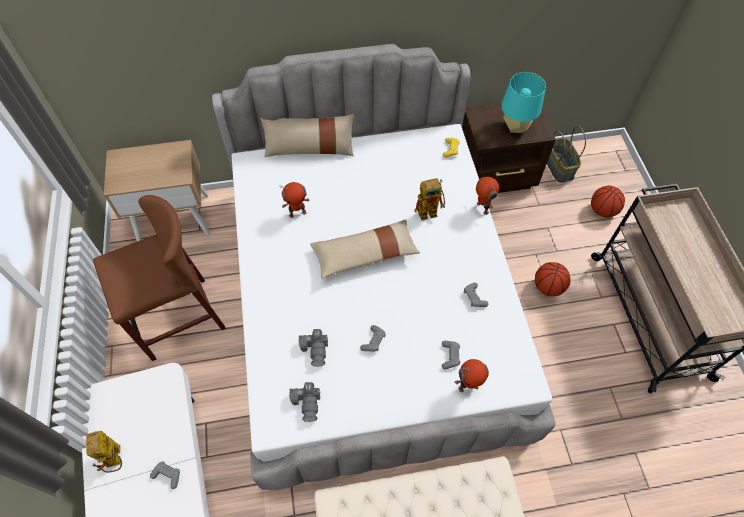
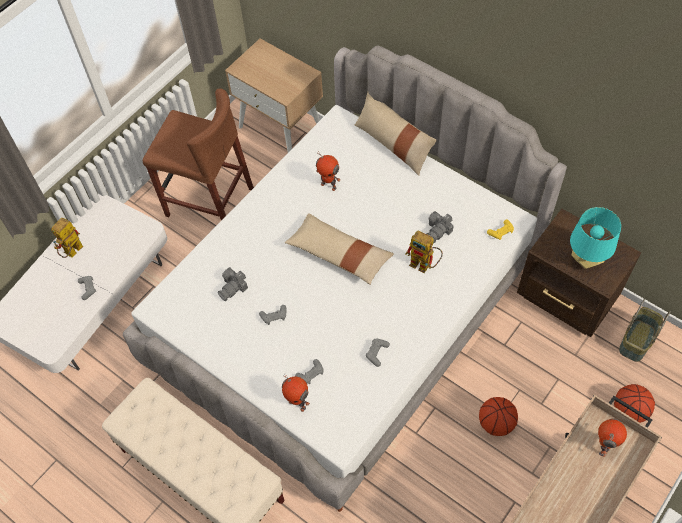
camera: 50 degrees right, 0 degrees up
(307, 403) = (191, 315): camera -> camera (438, 231)
(481, 208) = (466, 296): toy robot -> toy robot (603, 446)

